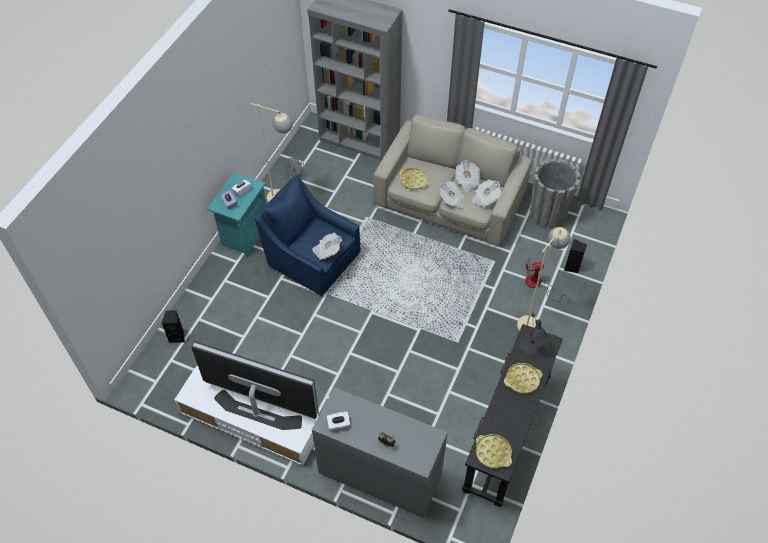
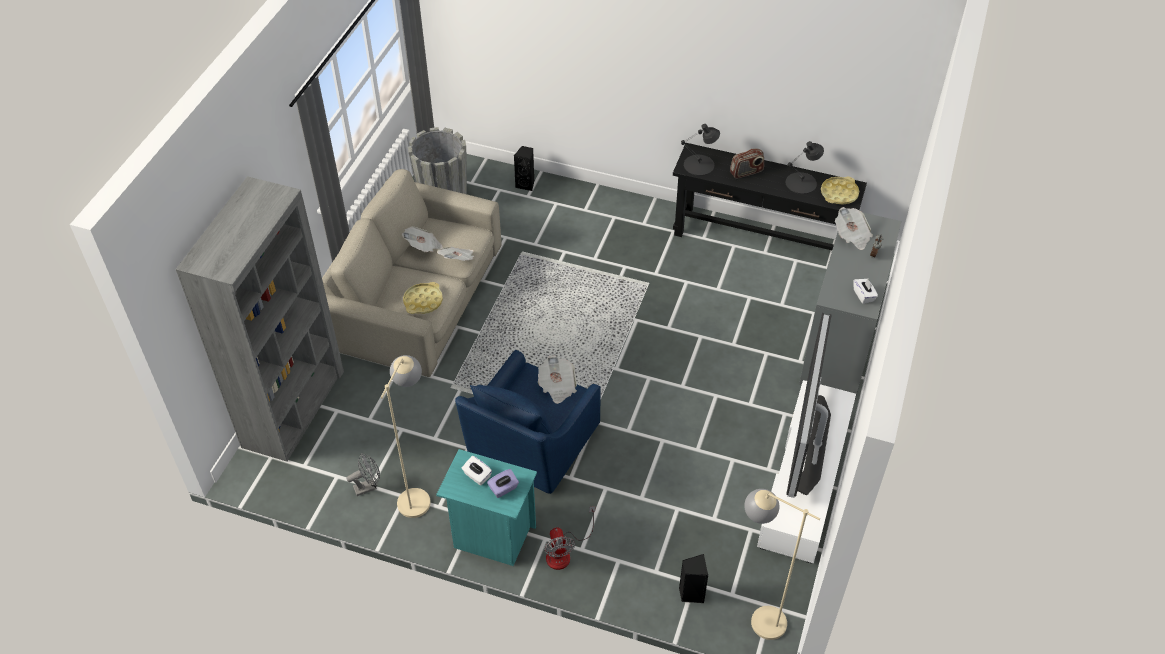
camera: 95 degrees left, 5 degrees down
(485, 198) = (455, 228): newspaper -> newspaper (852, 236)
(507, 423) = (801, 183): none -> black table lamp
(522, 380) = (746, 172): yellow tray -> radio
(532, 320) = (607, 218): beige floor lamp -> beige floor lamp (757, 617)
(538, 285) = (555, 213): fan -> fan (564, 552)

